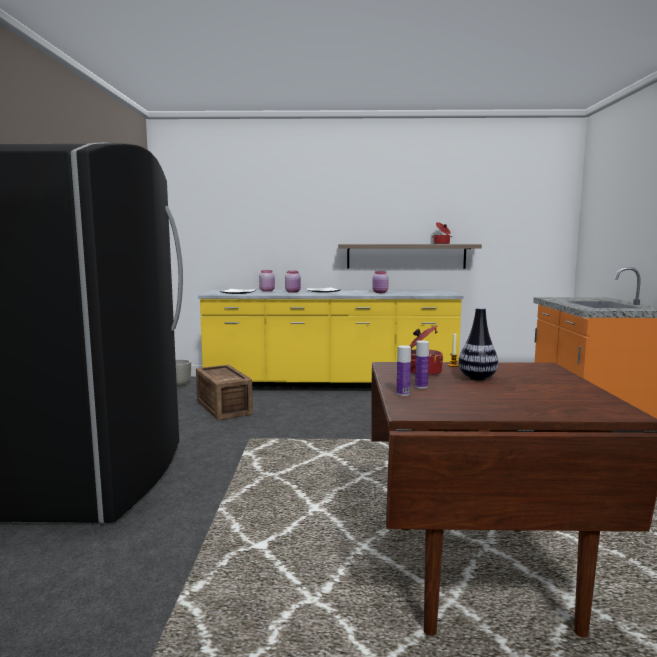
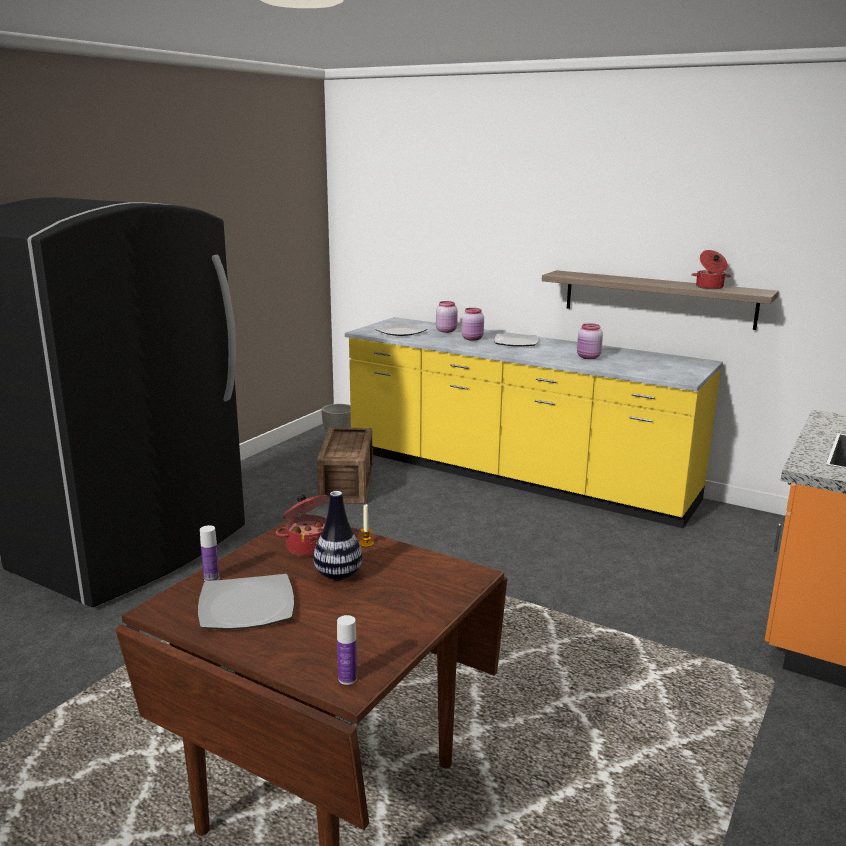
camera: 30 degrees right, 10 degrees up
(421, 386) = (252, 572): bottle -> bottle (347, 678)
(464, 399) = (245, 607): none -> plate

